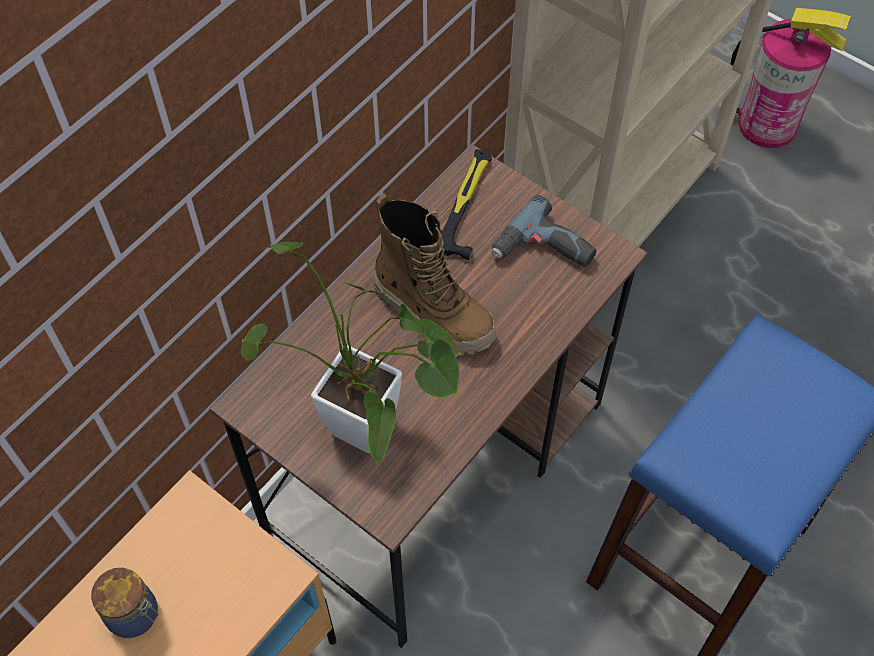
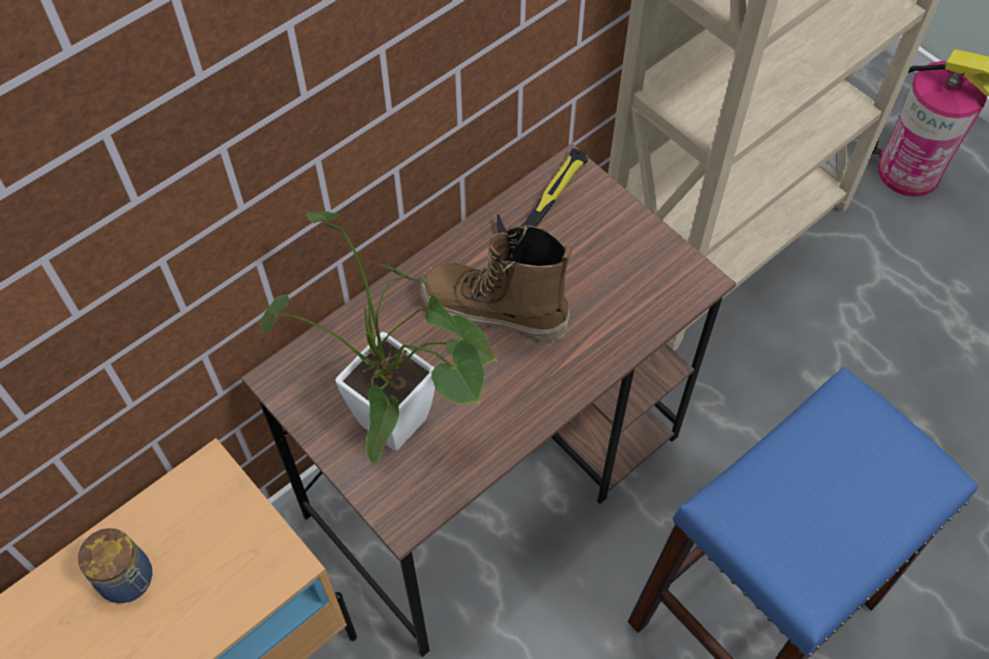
camera: 10 degrees right, 0 degrees up
(434, 313) = (494, 313): boot -> boot turned 150 degrees clockwise
(544, 252) = (624, 266): power drill -> none

